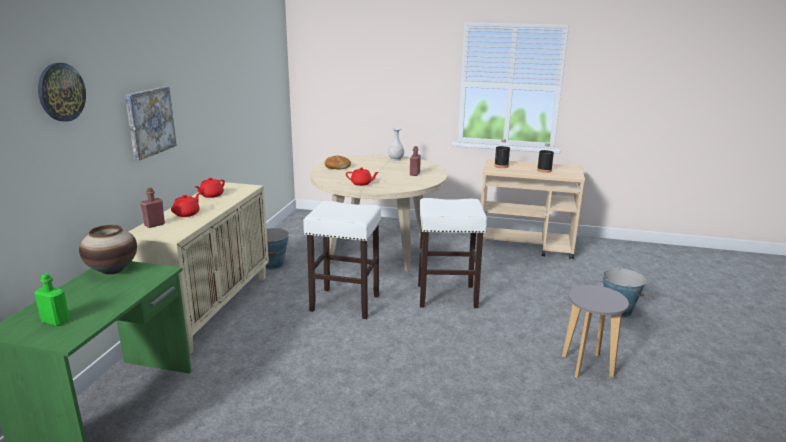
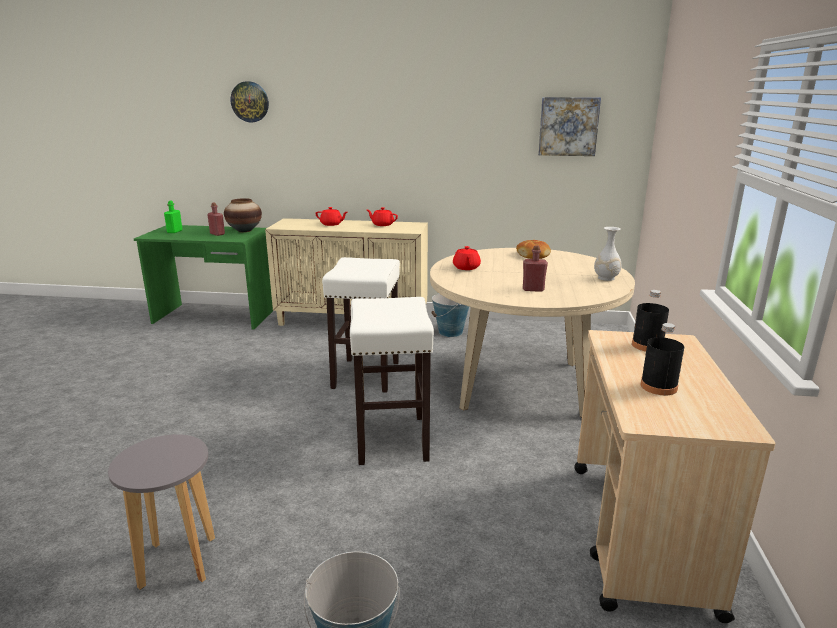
camera: 85 degrees right, 0 degrees up
(150, 122) = (338, 141): picture -> picture (568, 126)
(154, 225) = (306, 221): red bottle -> red bottle (217, 234)

